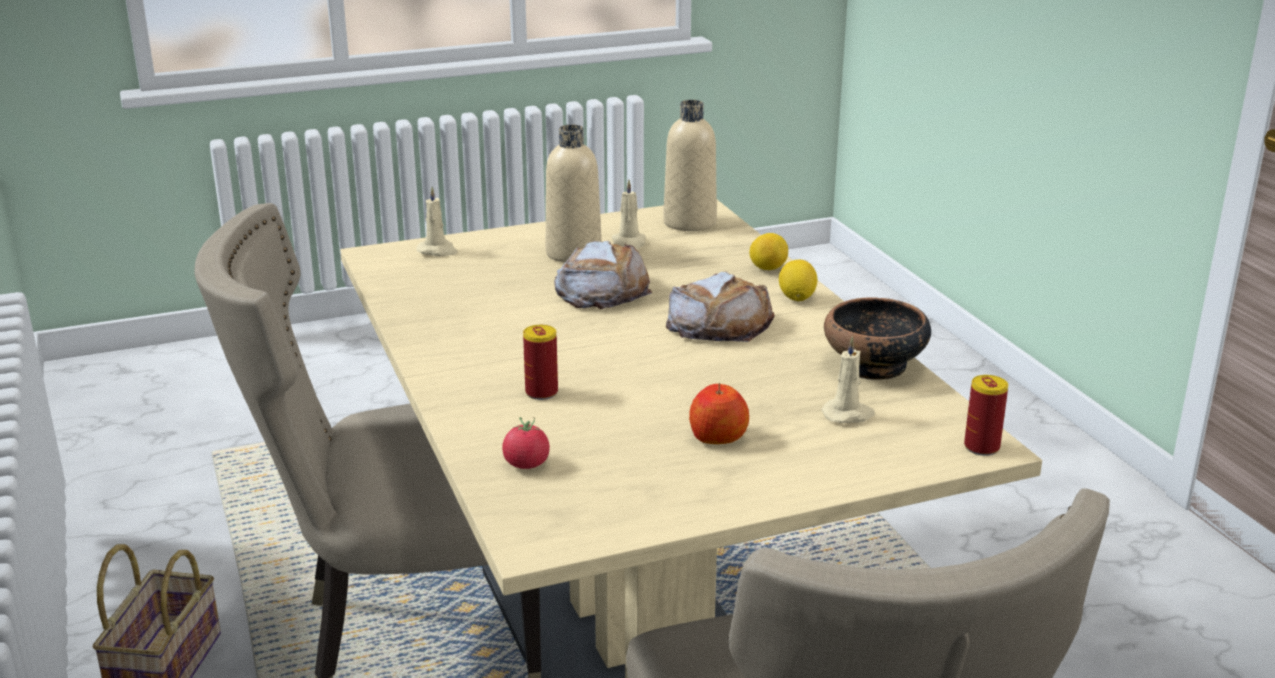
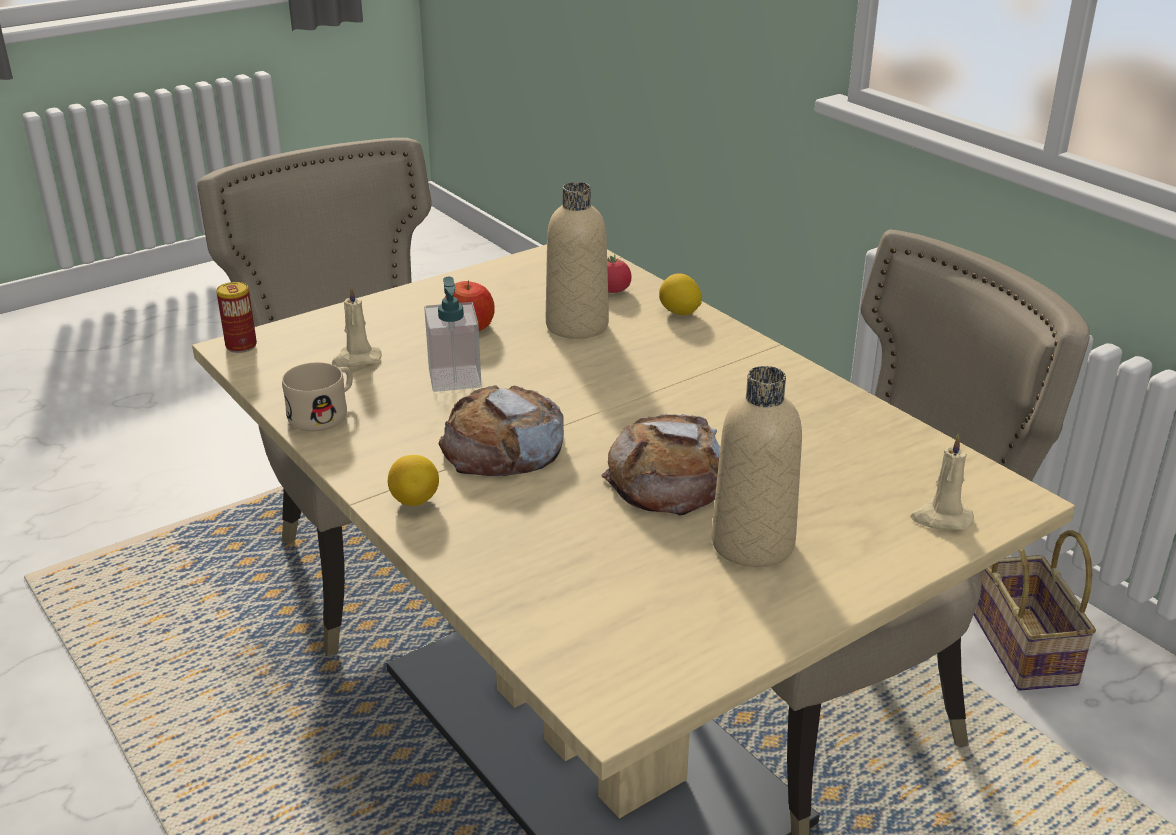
camera: 165 degrees right, 5 degrees up
(541, 392) = (643, 344): can -> none
(629, 243) = (687, 580): beige candle -> none
(689, 222) = (618, 657): beige bottle -> beige bottle (577, 325)
(748, 382) = (454, 378): none -> soap dispenser
(768, 268) = (462, 554): lemon -> lemon (679, 313)
(874, 366) = (325, 413): bowl -> beige mug

